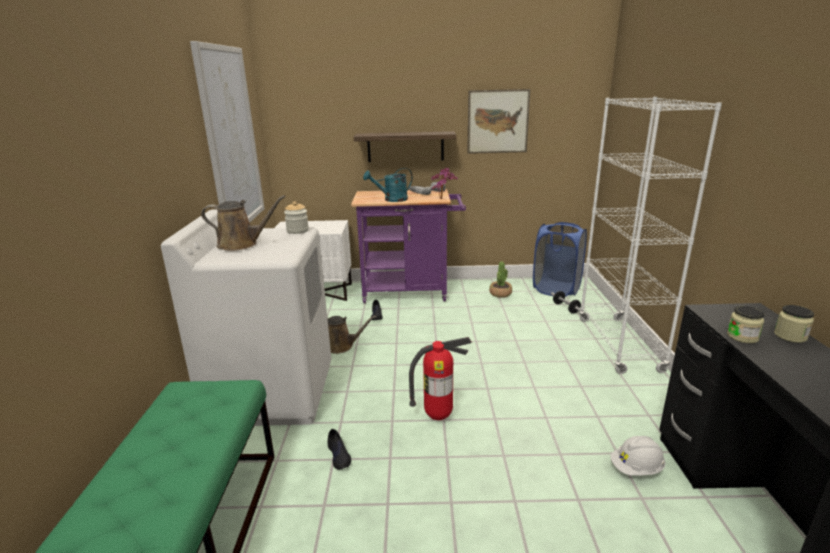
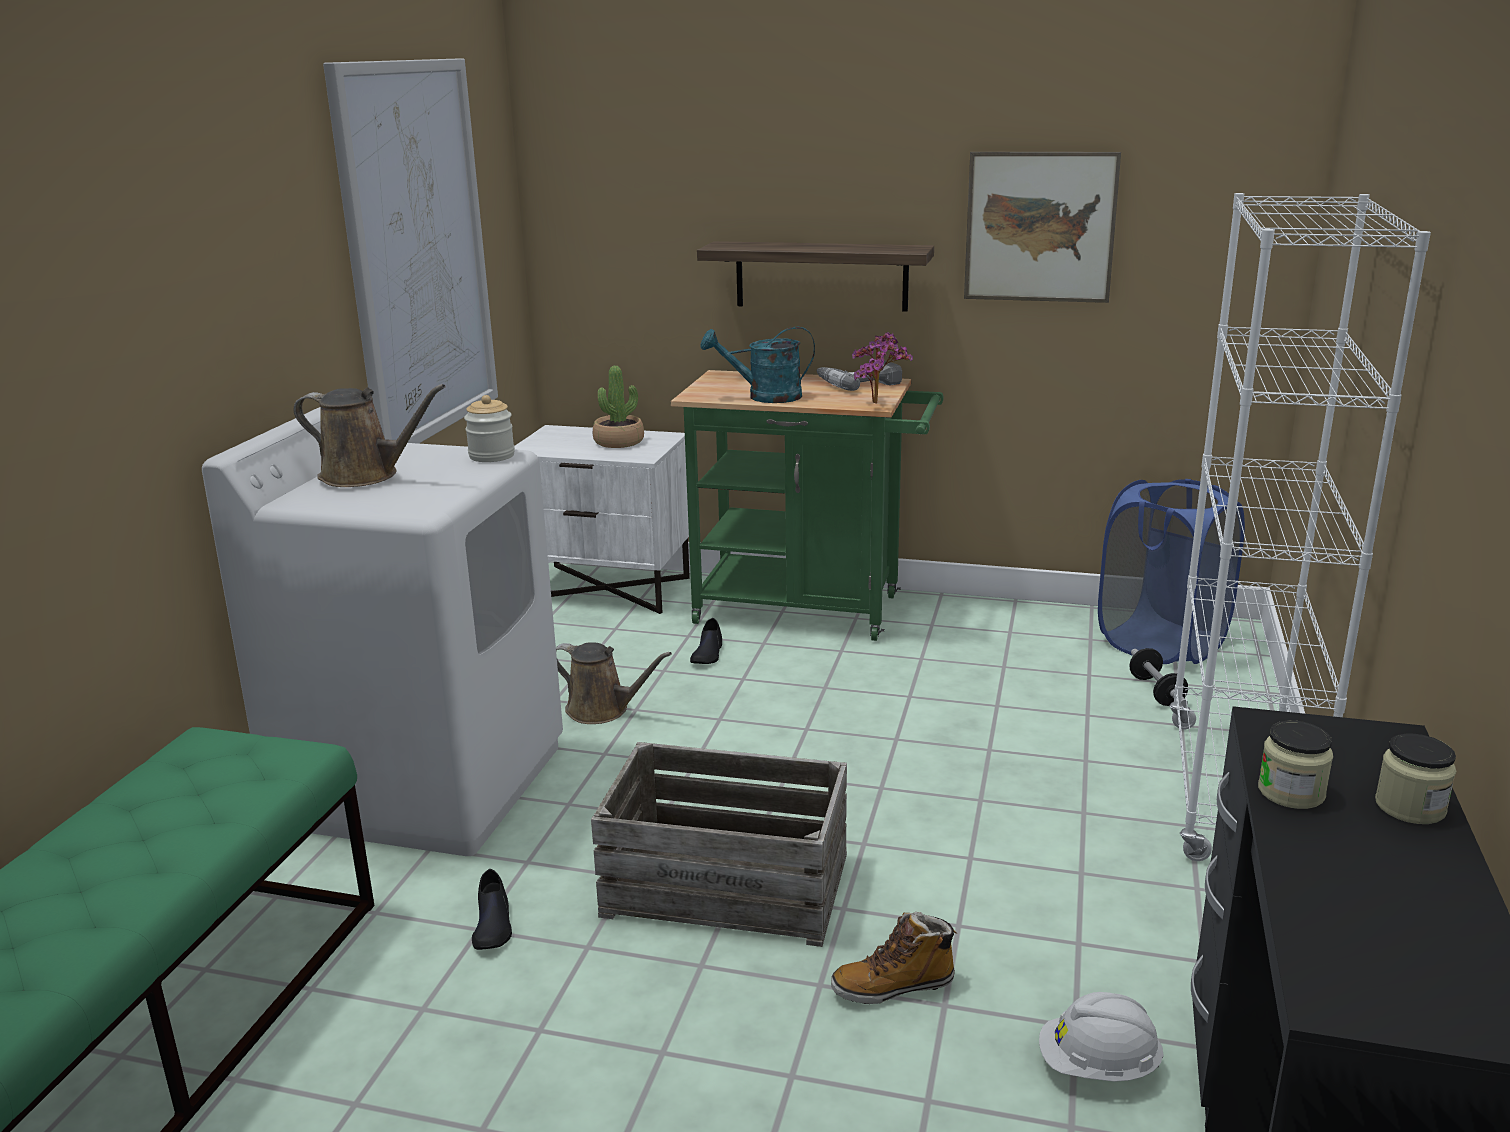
camera: 15 degrees right, 0 degrees up
(411, 292) = (810, 610): purple cart -> green cart
(438, 416) = (727, 883): fire extinguisher -> crate
(500, 293) = (1016, 638): potted plant -> potted plant (619, 442)
(535, 449) = (893, 986): none -> boot

